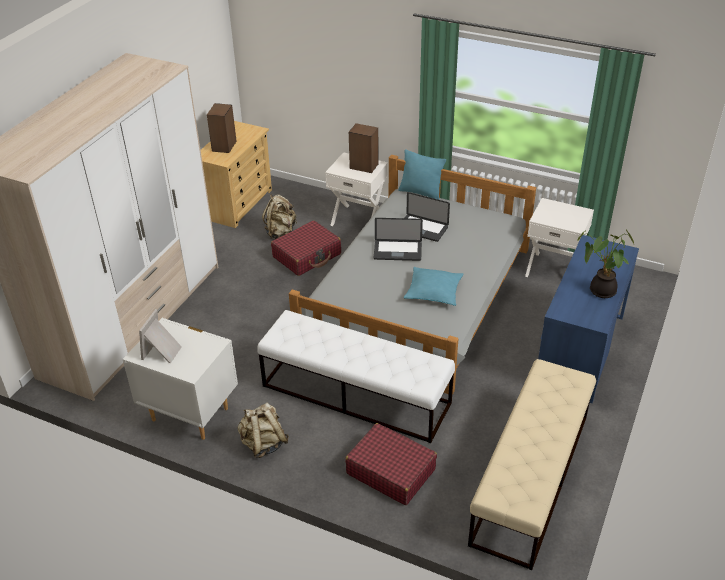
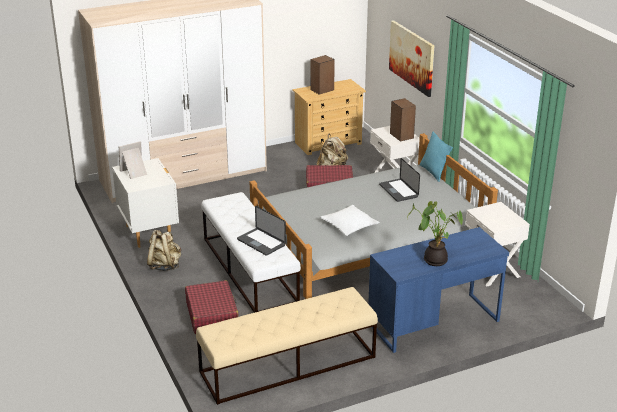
camera: 40 degrees right, 10 degrees down
(336, 74) = (412, 57): none -> picture
(397, 251) = (361, 195): laptop -> laptop (261, 242)
(433, 291) = (349, 225): turquoise pillow -> white pillow

